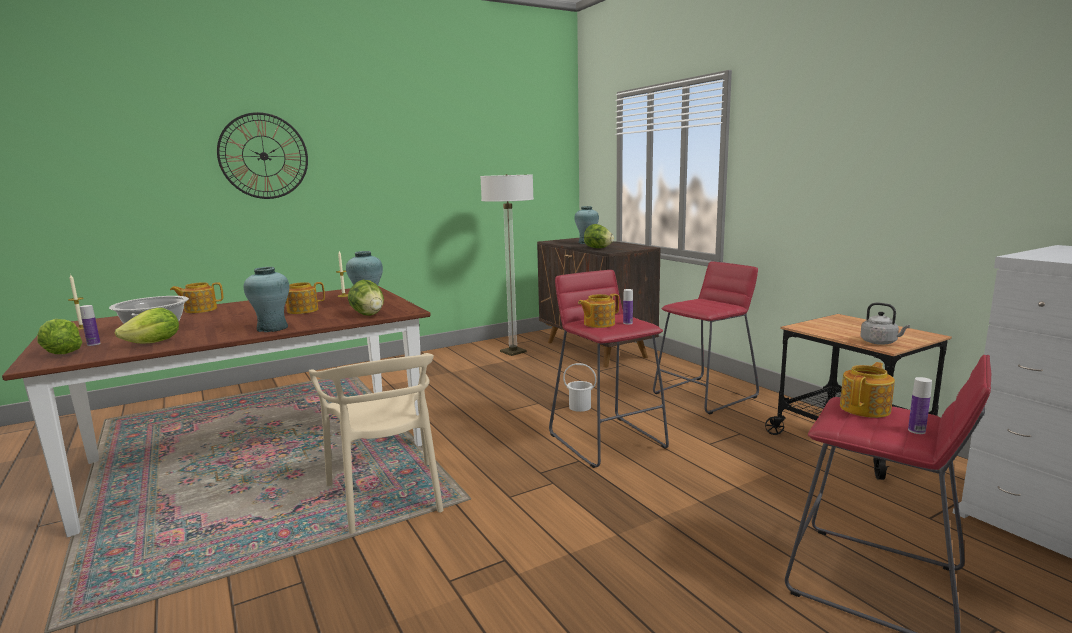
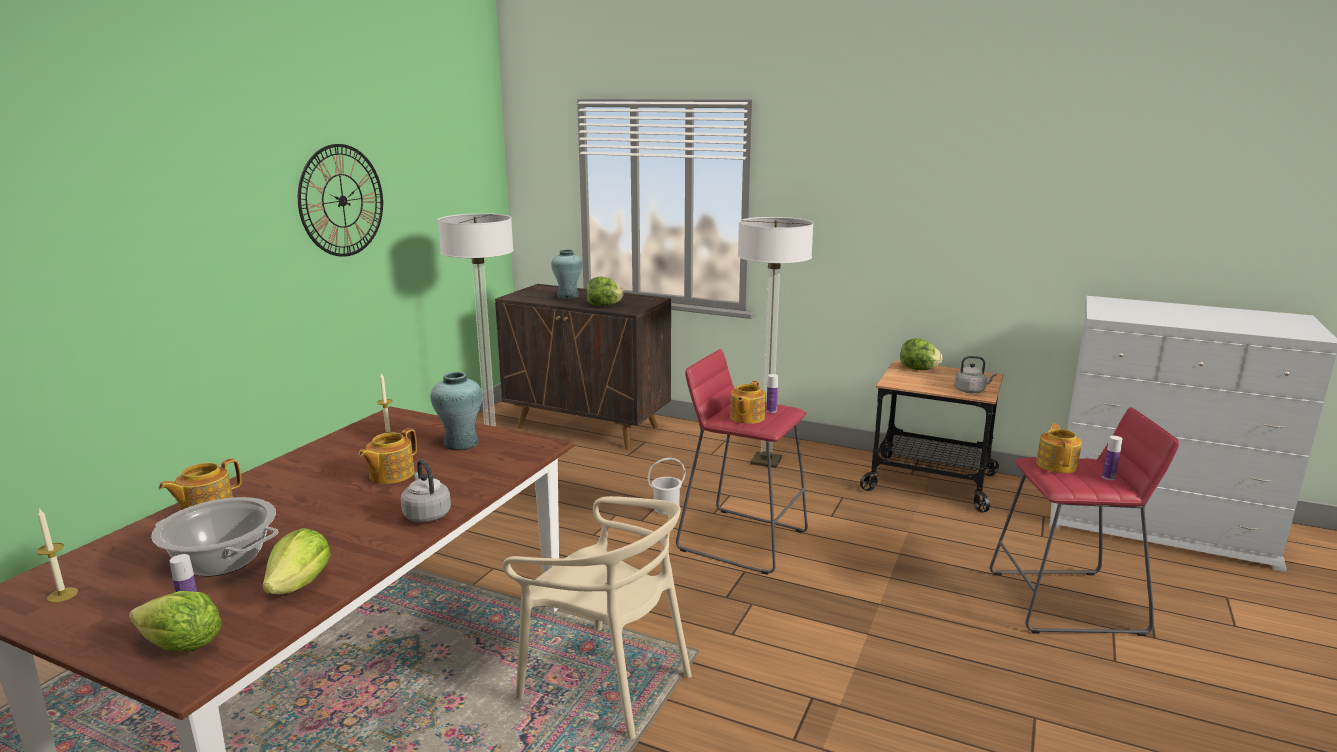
camera: 35 degrees left, 5 degrees up
(263, 156) = (124, 218): wall clock -> wall clock (342, 201)
(272, 328) = (426, 514): turquoise vase -> grey kettle
(368, 315) = (507, 462): lettuce -> lettuce (918, 369)
(705, 395) = (766, 461): red stool -> floor lamp

